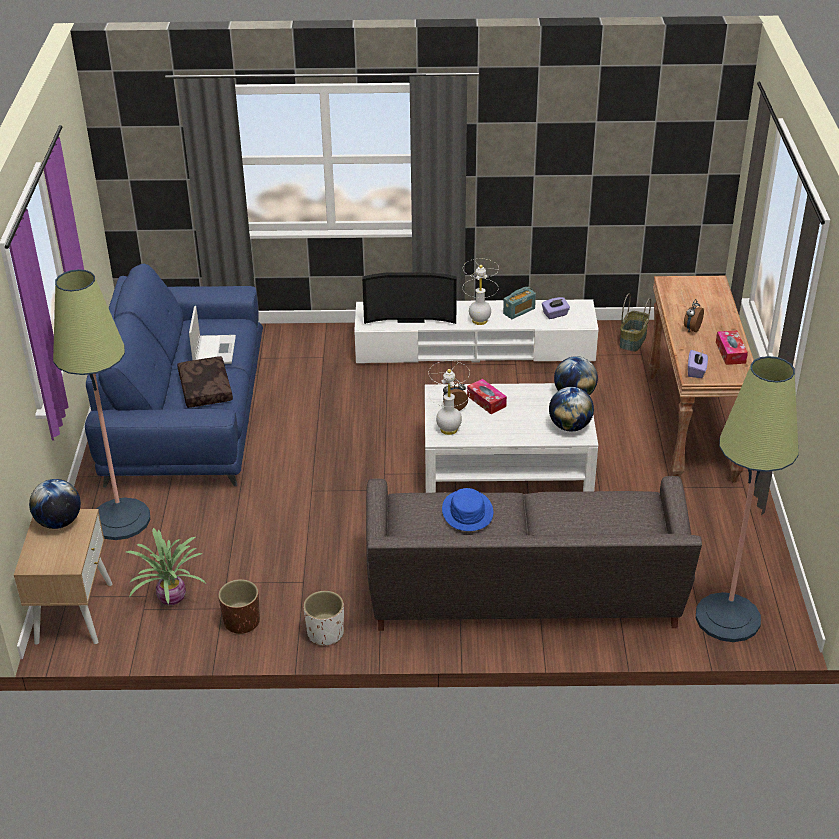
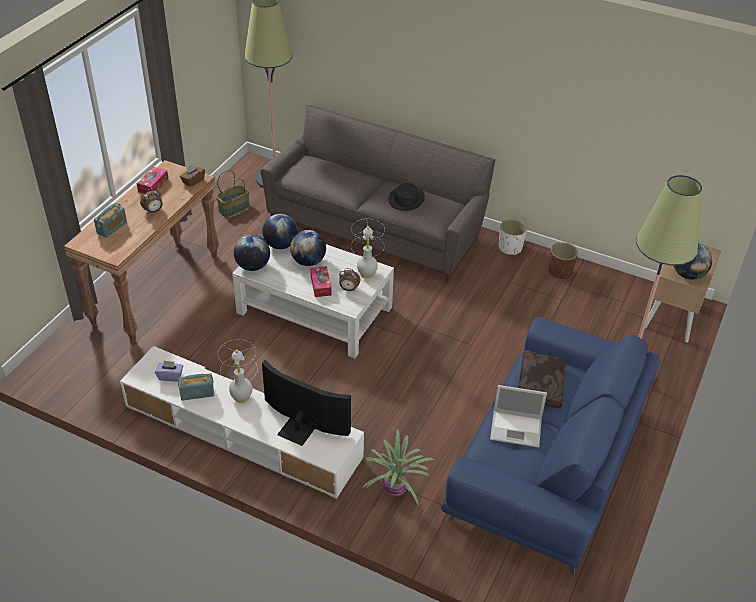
camera: 155 degrees left, 5 degrees up
(171, 597) = (602, 302): potted plant -> potted plant (395, 490)
(214, 349) = (517, 428): laptop -> laptop turned 105 degrees counterclockwise
(467, 512) = (406, 199): blue hat -> black hat
(522, 420) = (308, 261): none -> globe
(633, 341) = (102, 382): basket -> basket (234, 208)
(696, 371) = (193, 181): purple tissue box -> brown tissue box
(707, 302) = (112, 228): none -> radio

